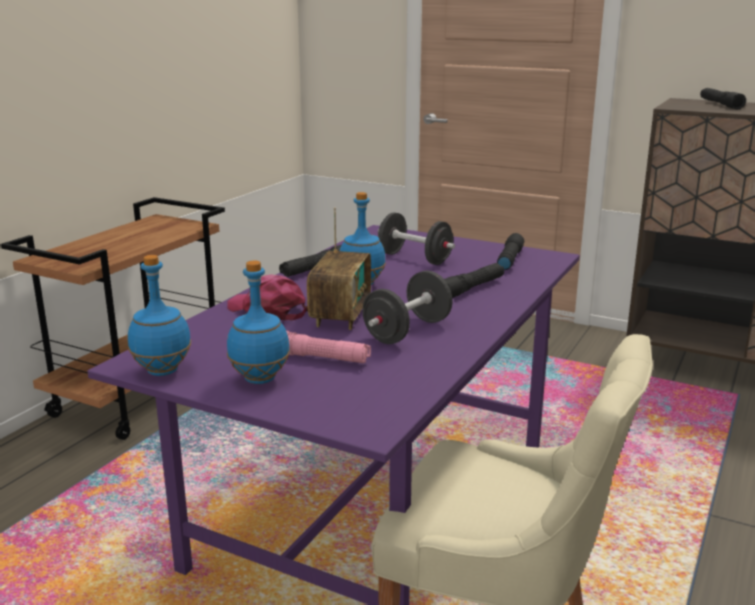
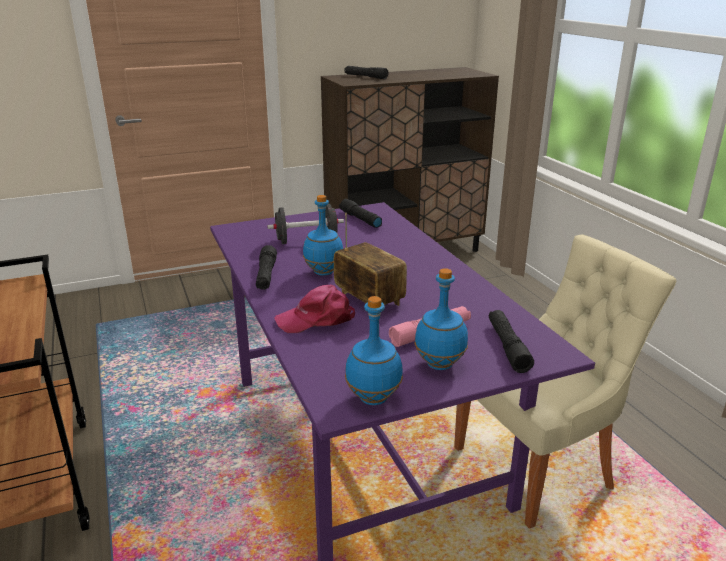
camera: 50 degrees left, 5 degrees up
(407, 331) = (428, 290): black dumbbell -> none
(470, 289) = (389, 247): black flashlight -> black flashlight (507, 347)

